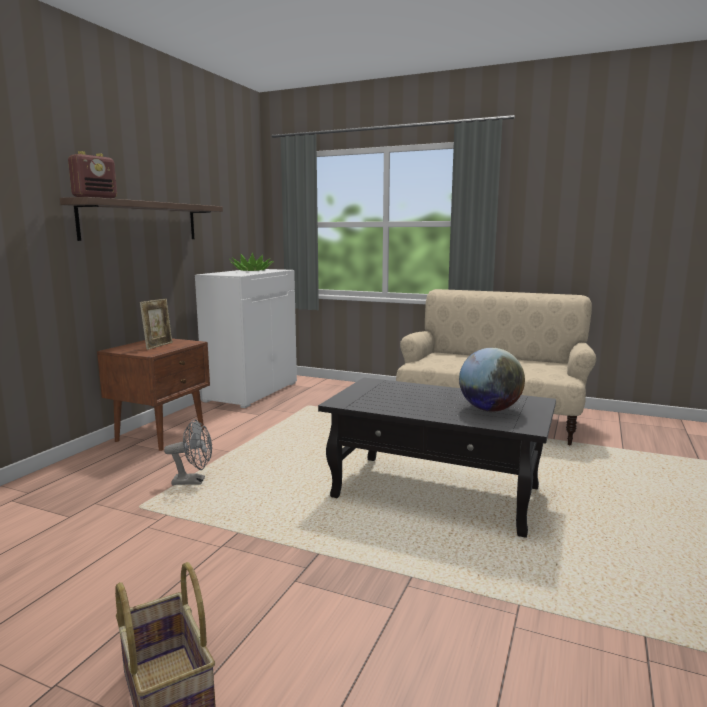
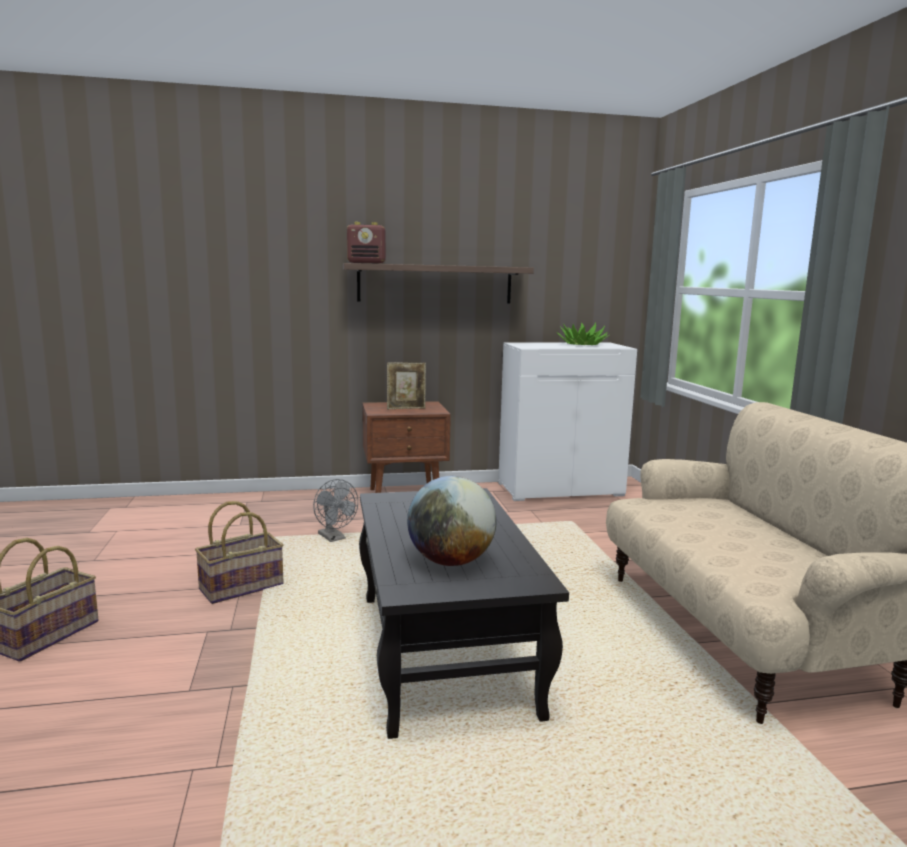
camera: 55 degrees right, 0 degrees up
(225, 545) = (241, 586): none -> basket

